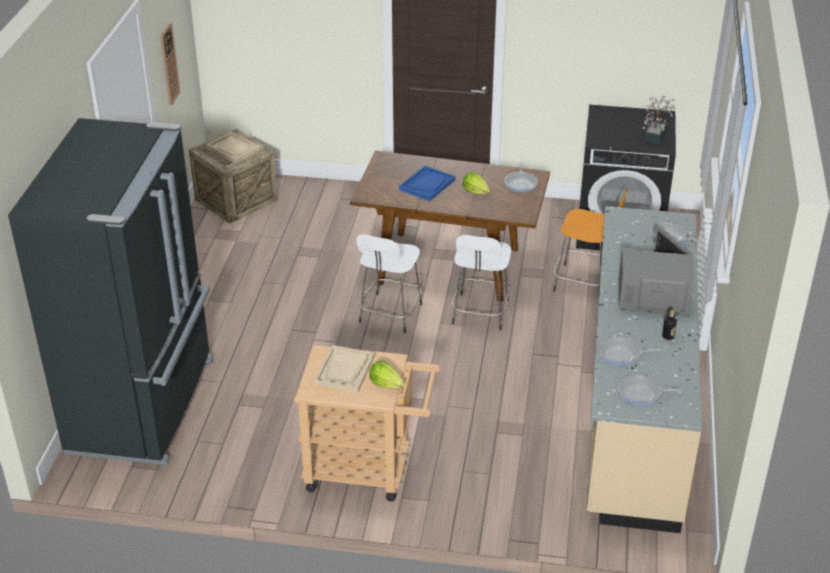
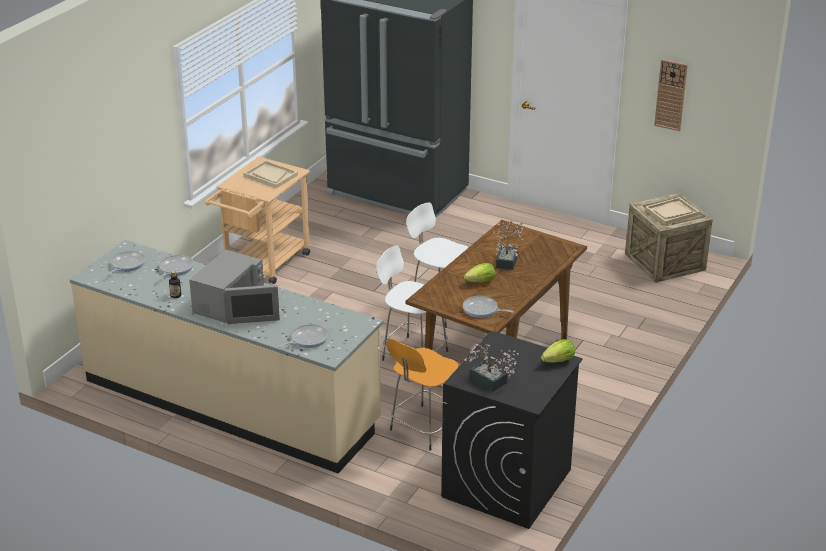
camera: 110 degrees right, 5 degrees down
(386, 384) = (242, 186): lettuce -> lettuce (559, 361)
(427, 185) = (508, 260): blue tray -> potted plant

